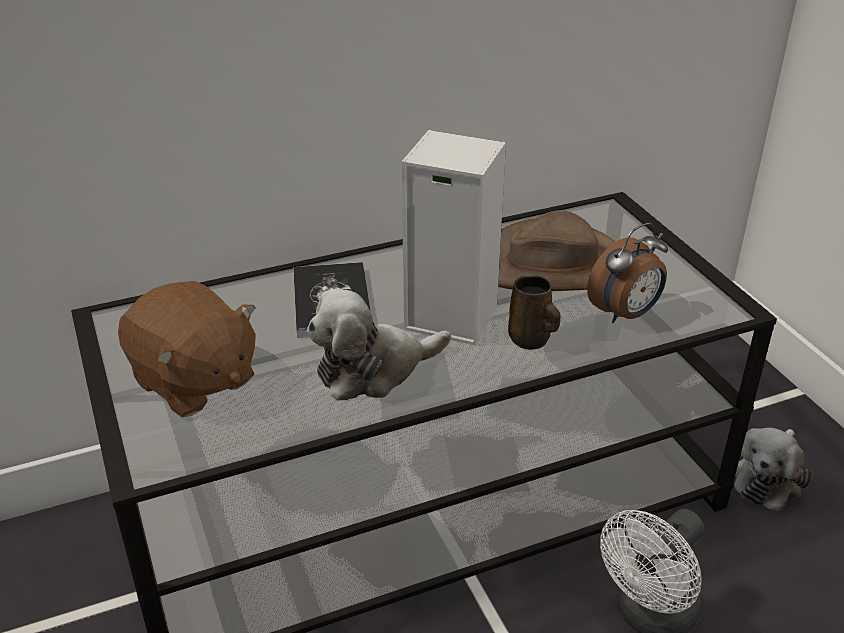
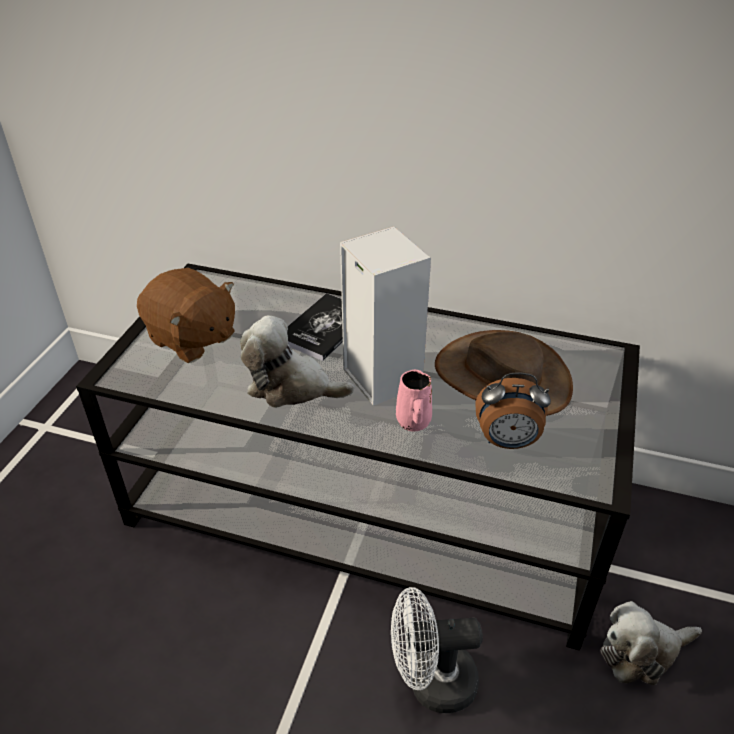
camera: 40 degrees right, 5 degrees up
(194, 382) = (192, 339): brown plush toy -> brown plush toy turned 45 degrees counterclockwise
(531, 340) = (413, 422): brown mug -> pink mug

